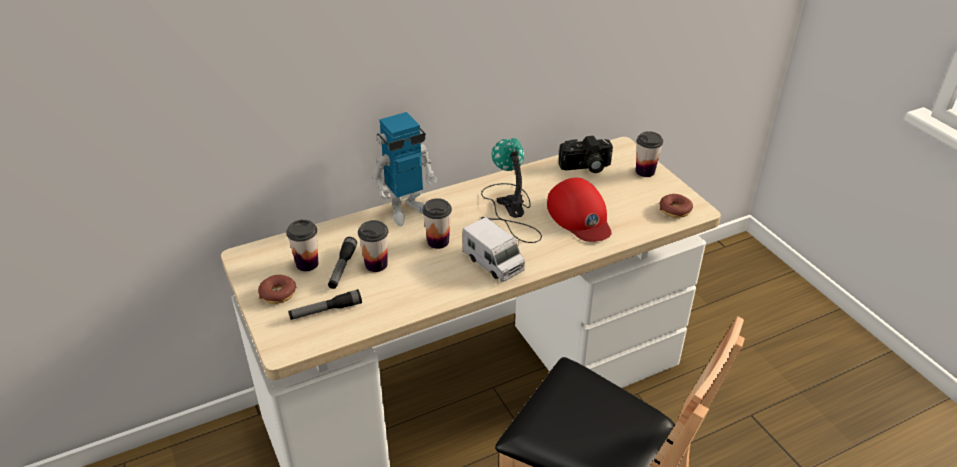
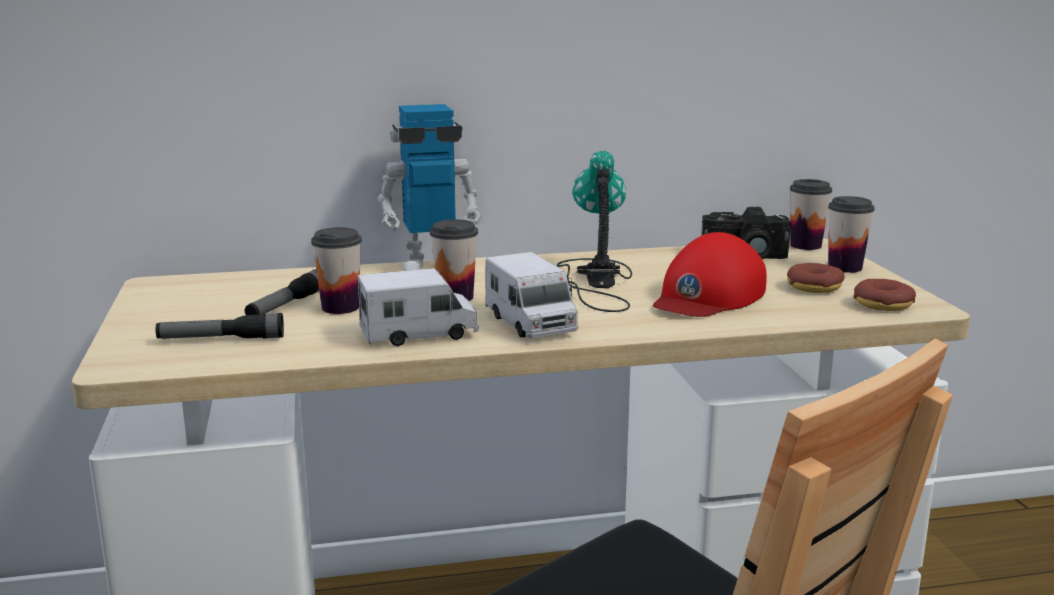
camera: 15 degrees right, 20 degrees down
(278, 294) = (167, 318): donut -> donut (814, 287)
(307, 264) = (238, 297): cup -> cup (805, 245)
(436, 285) = (419, 334): none -> toy truck
(579, 216) = (707, 296): red cap -> red cap turned 45 degrees clockwise

